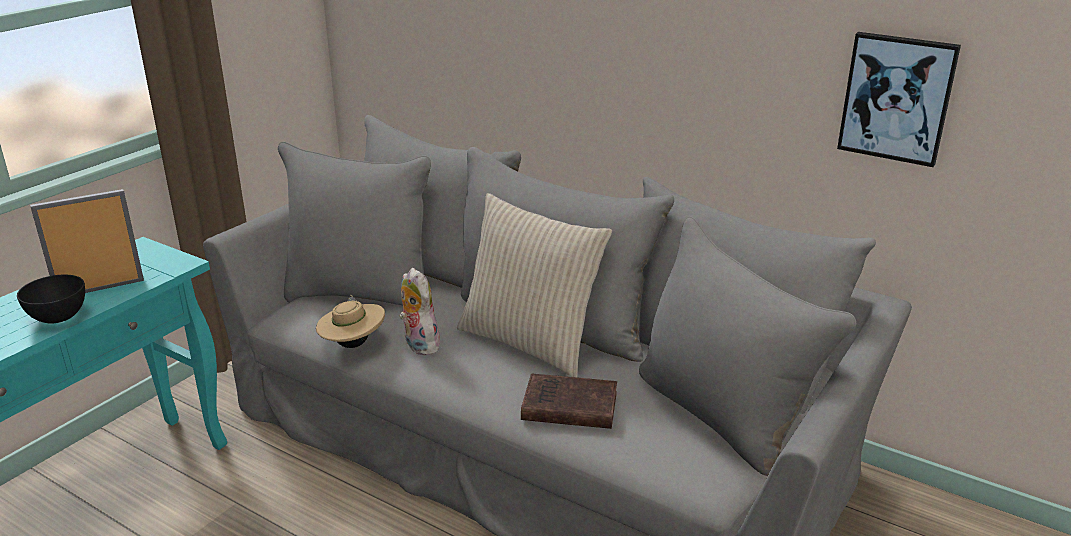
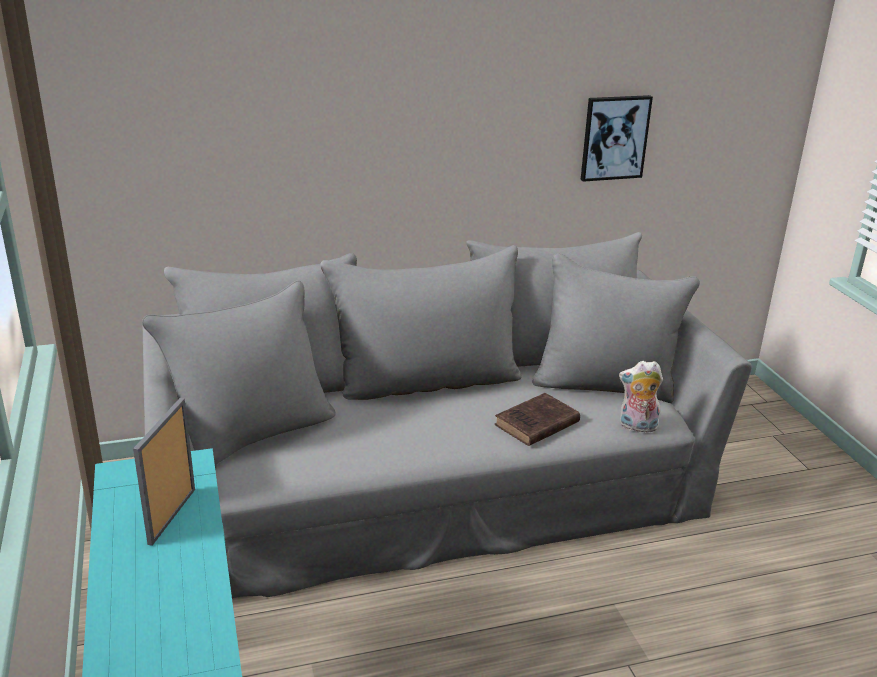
camera: 50 degrees left, 0 degrees up
(58, 317) = (195, 553): black bowl -> none
(353, 344) = (335, 467): beige hat -> none
(418, 345) = (381, 442): plush toy -> plush toy (637, 427)
(530, 342) = (443, 401): beige pillow -> none

